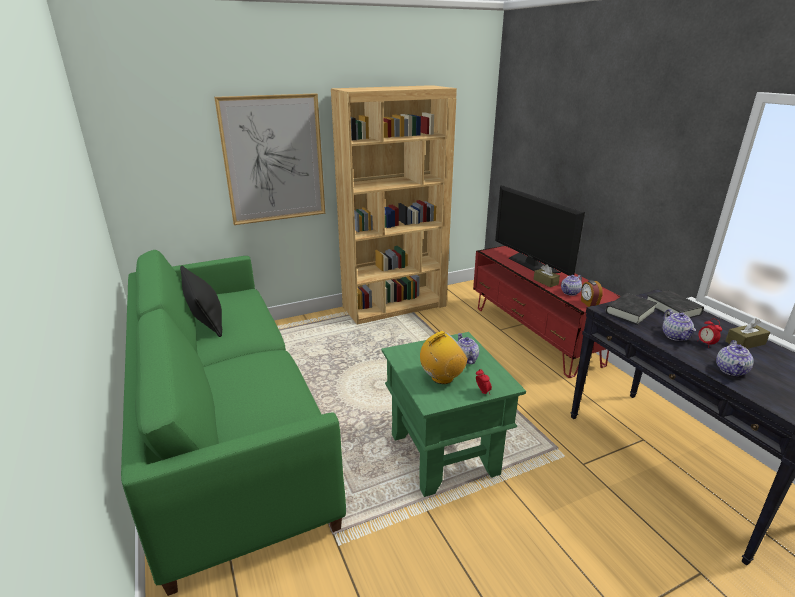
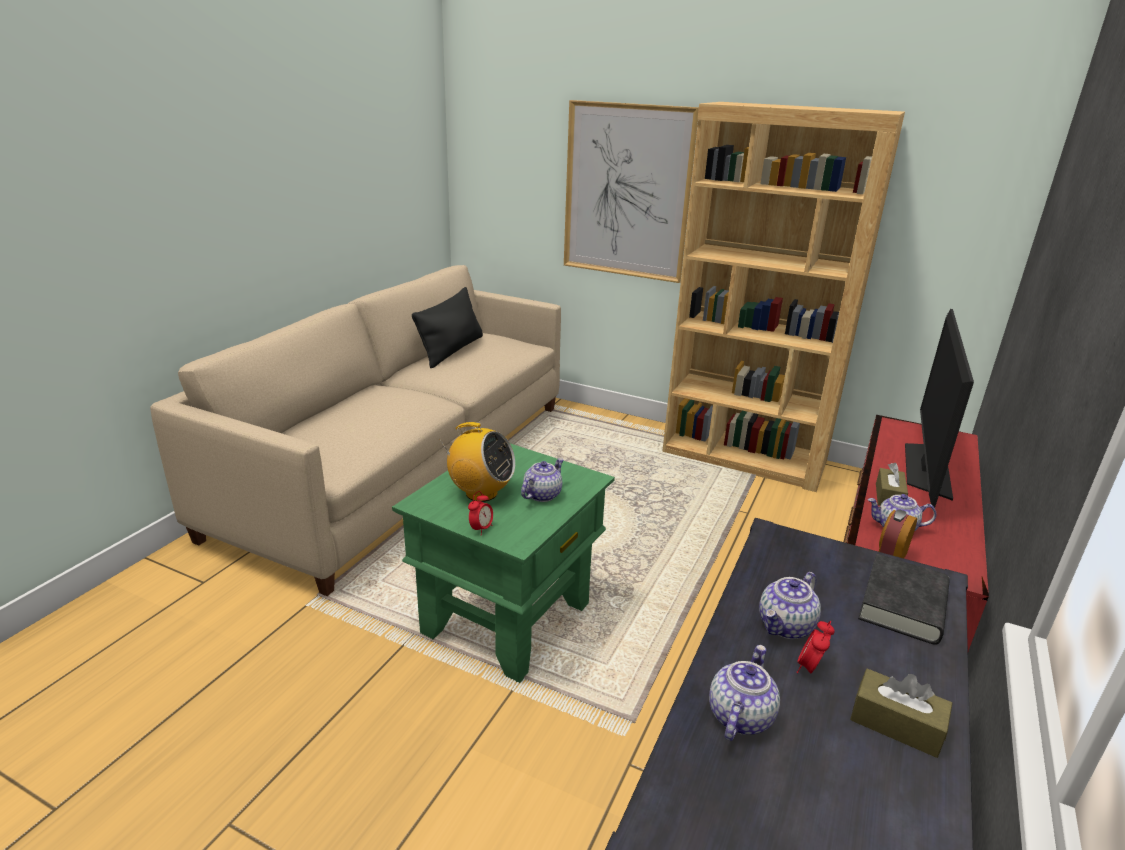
camera: 50 degrees right, 0 degrees up
(226, 424) = (404, 464): green sofa -> beige sofa
(630, 312) = (805, 561): black book -> none
(731, 370) = (739, 715): teapot -> teapot turned 135 degrees clockwise

